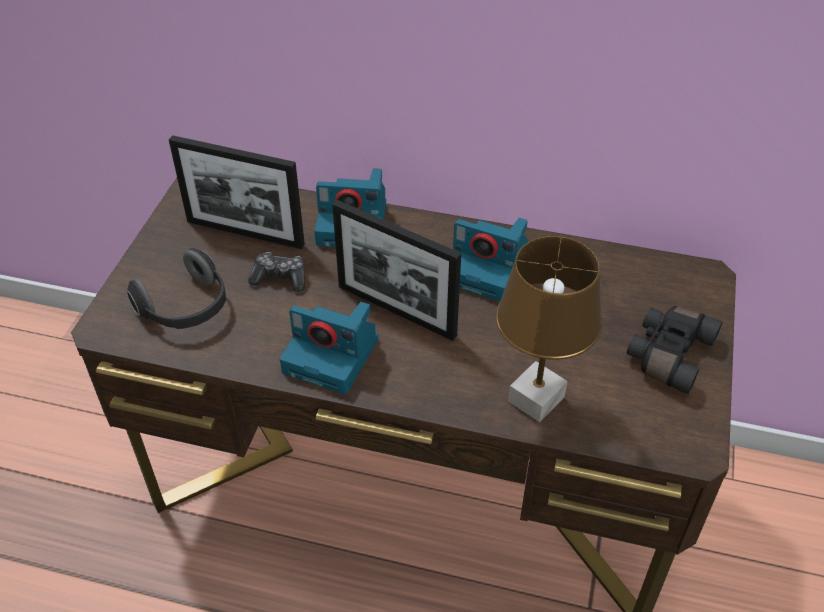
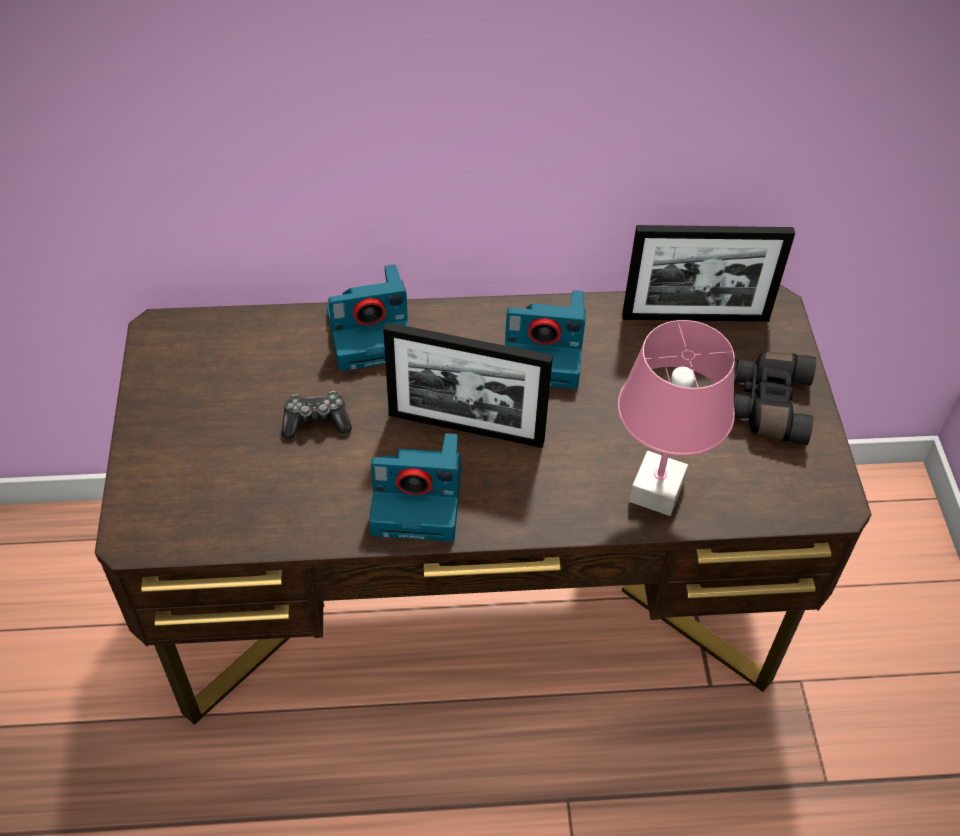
camera: 20 degrees left, 5 degrees up
(186, 308) = (223, 487): headphones -> none
(245, 233) = (248, 375): picture frame -> picture frame (695, 317)
(536, 398) = (656, 490): brown table lamp -> pink table lamp

